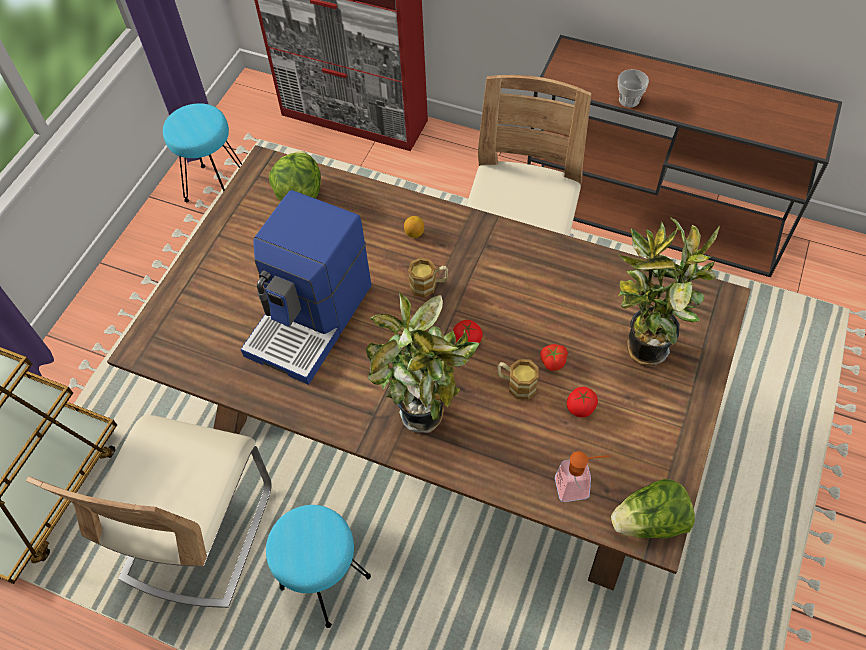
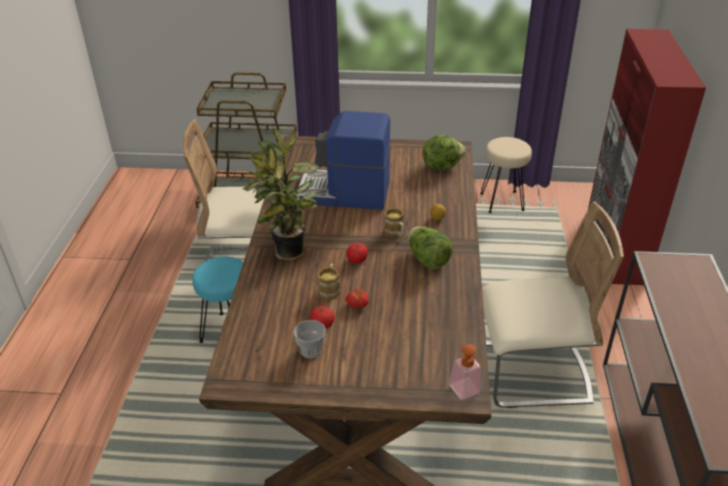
camera: 70 degrees right, 20 degrees down
(215, 186) = (502, 201): turquoise stool -> beige stool
(578, 486) = (256, 334): soap dispenser -> soap dispenser (467, 392)
(629, 100) = (668, 307): cup -> cup (311, 350)
(641, 349) = (390, 350): potted plant -> none
(649, 522) = (236, 377): lettuce -> lettuce (427, 259)

